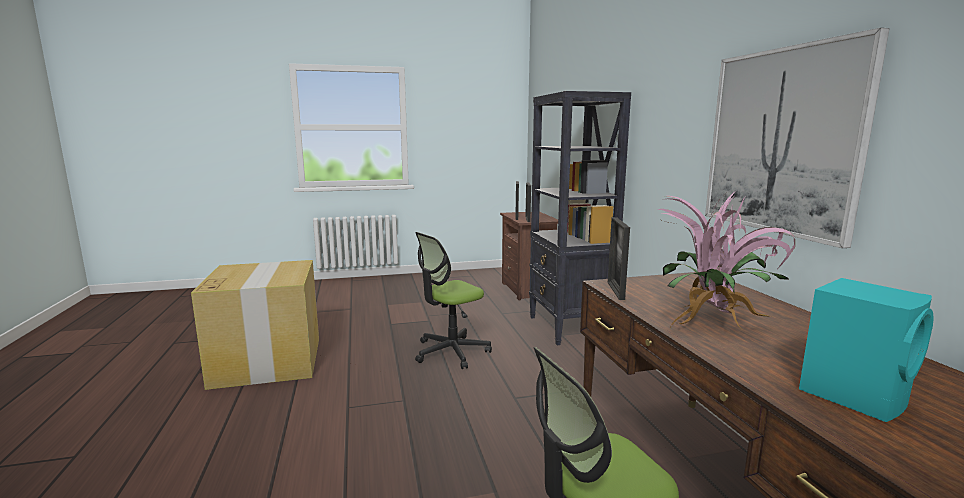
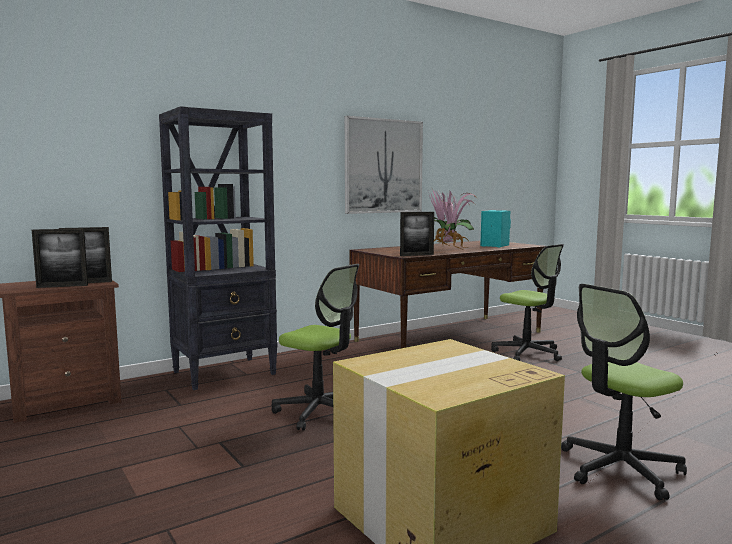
camera: 110 degrees left, 5 degrees down
(200, 452) = (620, 469): none -> office chair

